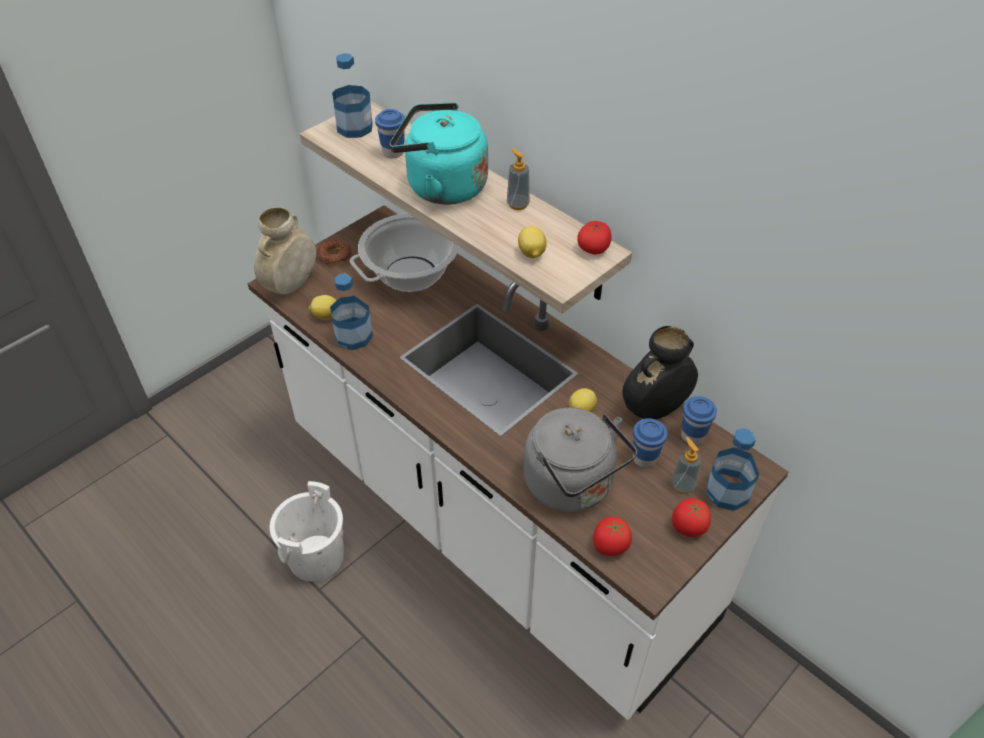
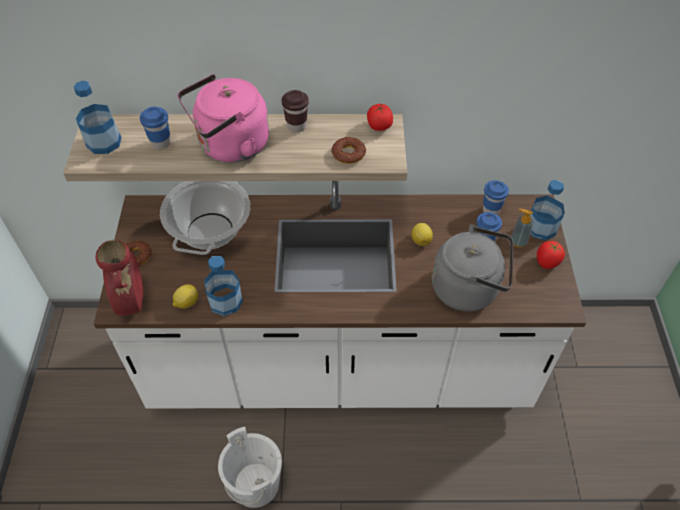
camera: 45 degrees left, 5 degrees up
(291, 285) = (131, 300): beige vase -> red vase
(441, 187) = (230, 146): turquoise kettle -> pink kettle
(518, 204) = (296, 126): soap dispenser -> brown cup
(531, 253) = (348, 153): lemon -> donut
(610, 546) = (525, 305): tomato -> none
(655, 409) = (455, 209): black vase -> none

